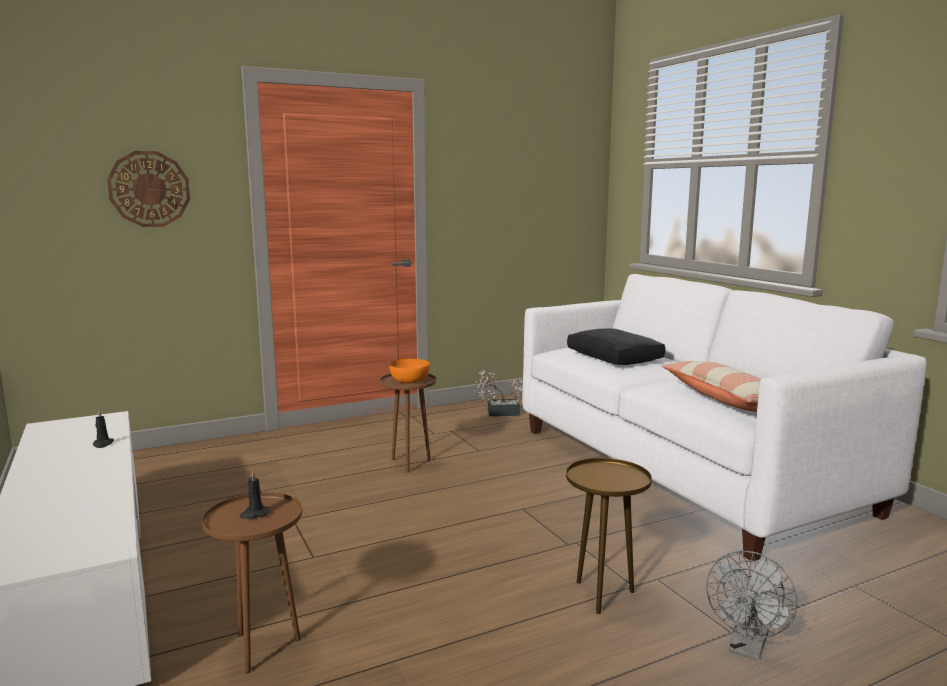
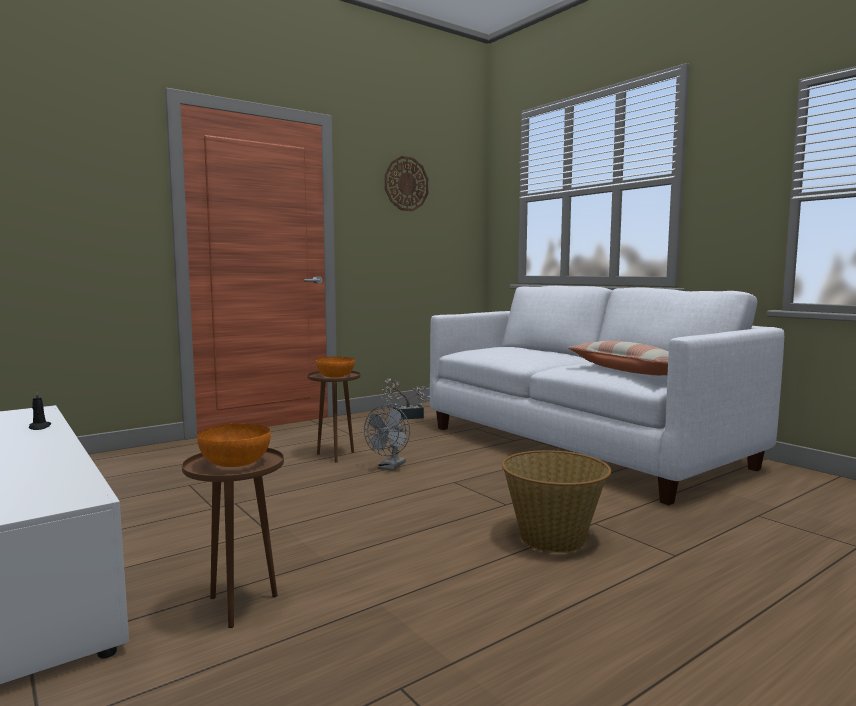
camera: 10 degrees left, 5 degrees down
(149, 189) = (71, 197): wall clock -> wall clock (406, 184)
(254, 514) = (234, 462): black candle -> orange bowl
(602, 595) = (553, 538): brown side table -> basket
(615, 357) = (516, 352): black pillow -> none
(747, 648) = (695, 565): grey fan -> grey fan (390, 467)

